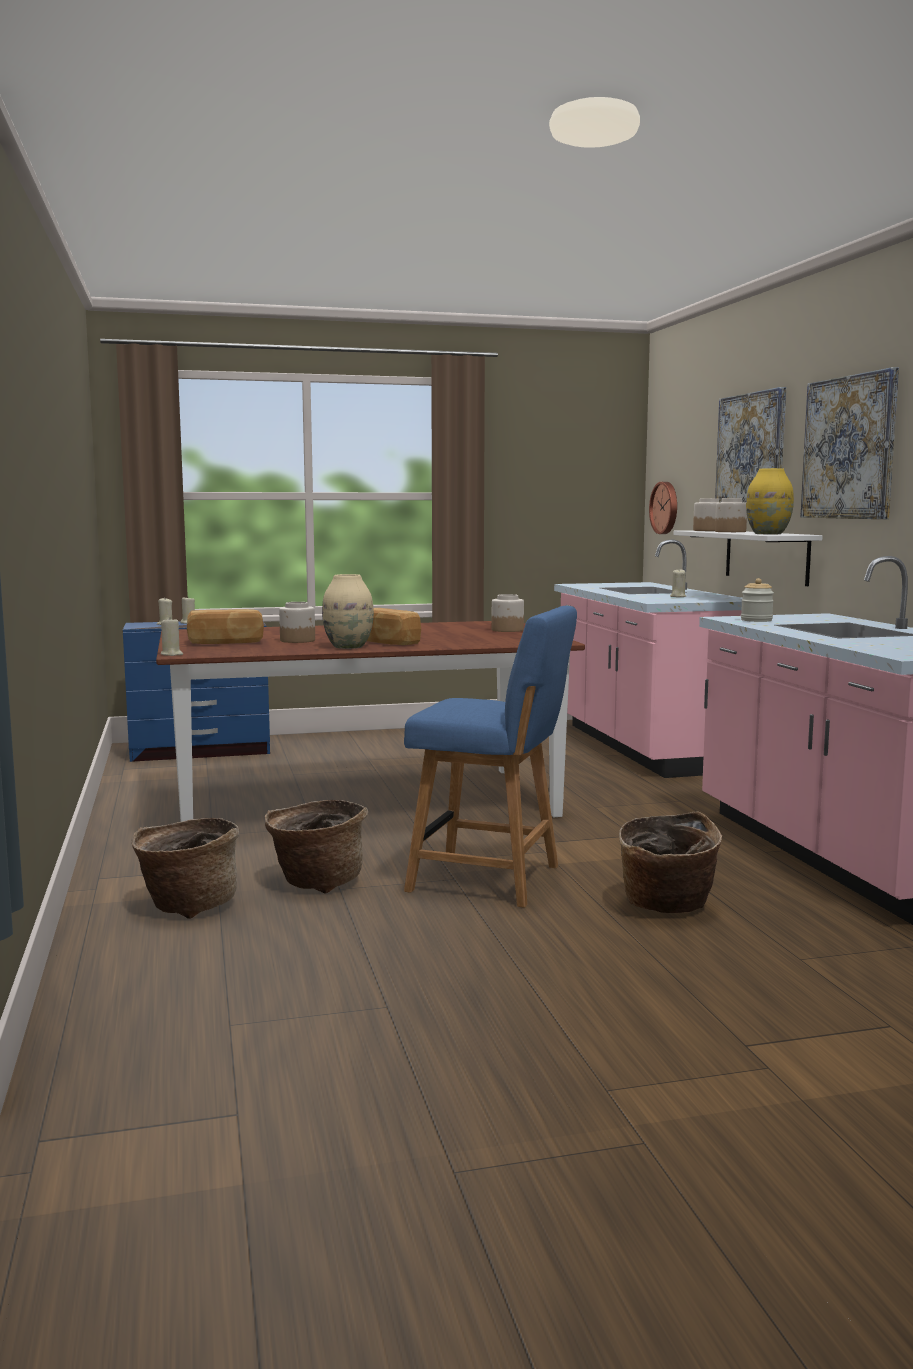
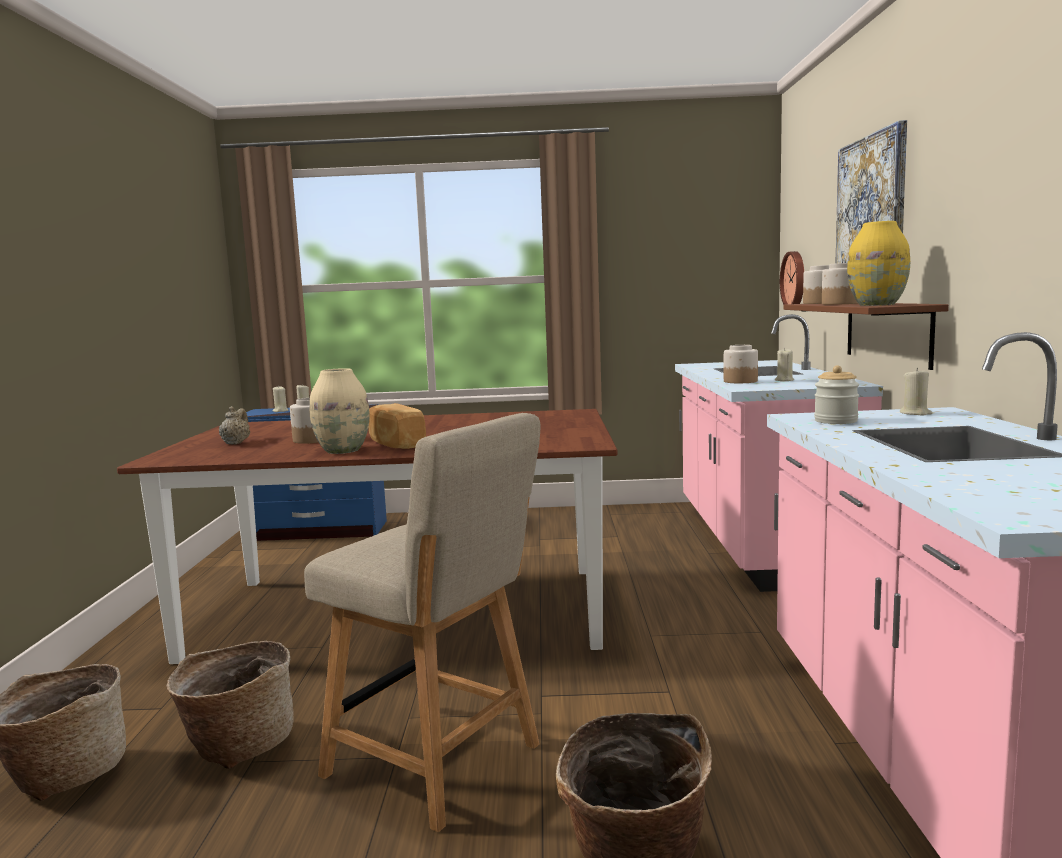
camera: 15 degrees right, 0 degrees up
(171, 654) = (143, 461): beige candle -> beige candle (915, 413)
(225, 643) = (236, 443): bread -> beige teapot
(492, 879) = (440, 763): blue chair -> beige chair
(507, 630) = (560, 424): jar -> jar (740, 381)
(766, 556) = (887, 332): white shelf -> brown shelf
(849, 447) = (981, 184): picture -> none

